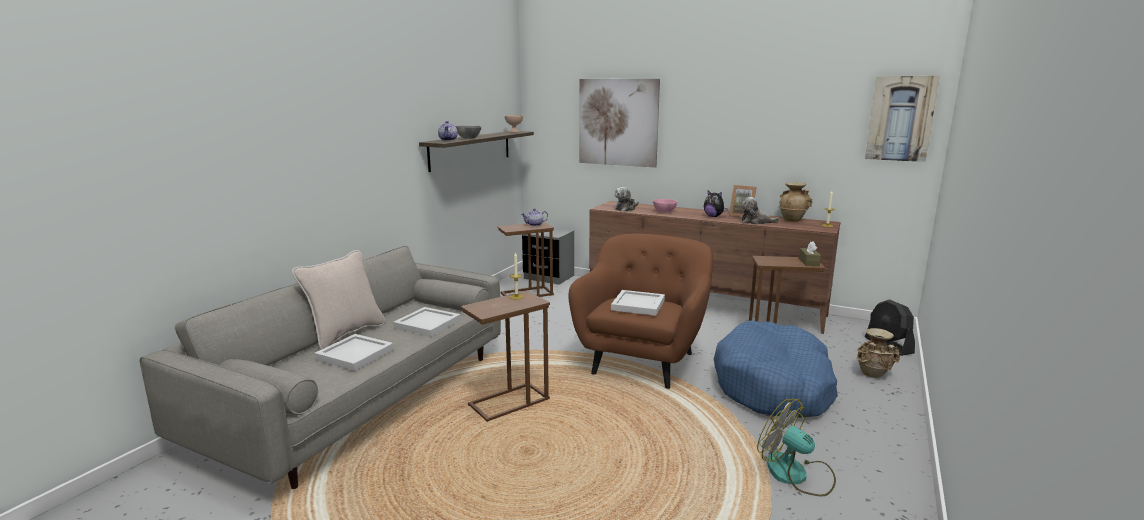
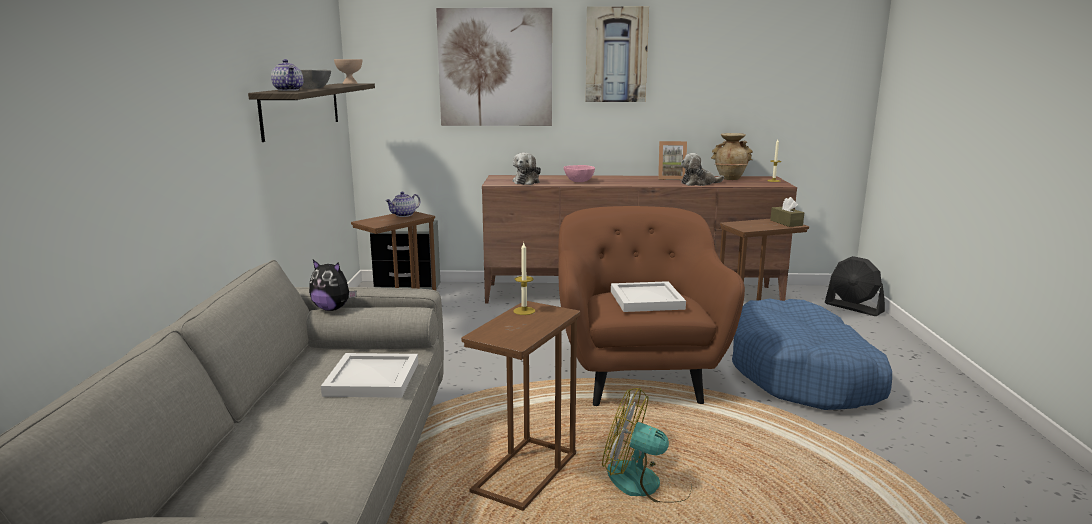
camera: 25 degrees left, 0 degrees up
(345, 334) = (244, 423): beige pillow -> none
(354, 355) = (302, 456): white tray -> none
(713, 216) = (644, 182): plush toy -> plush toy (332, 309)
(796, 475) = (939, 473): fan -> fan (646, 483)
(873, 374) = (876, 341): beige vase -> none
(900, 118) = (835, 54): picture -> picture (616, 55)

